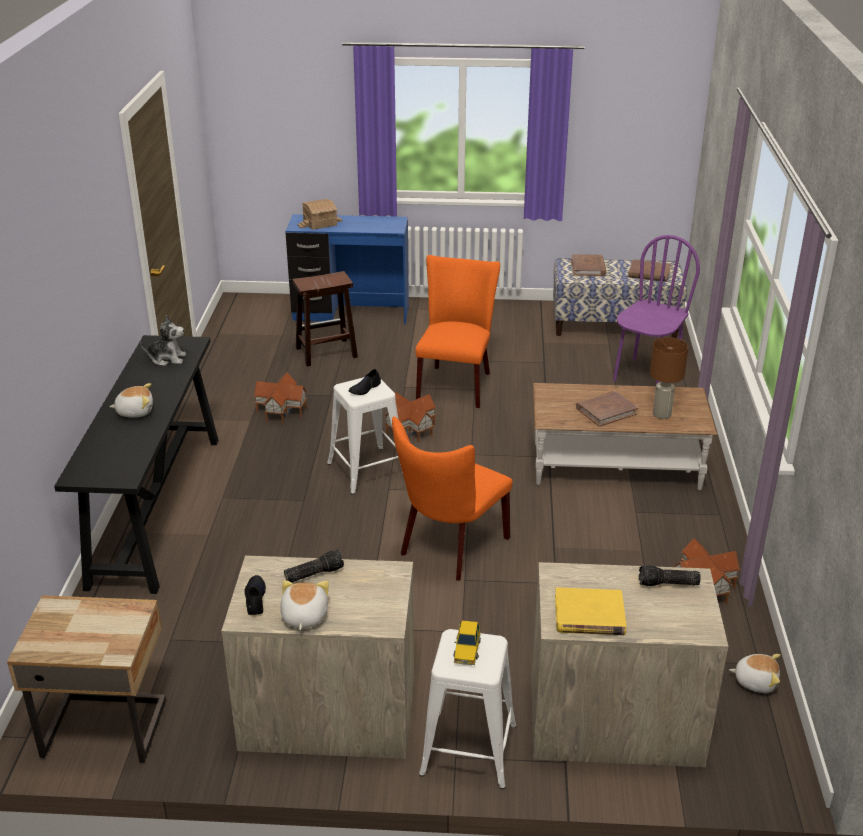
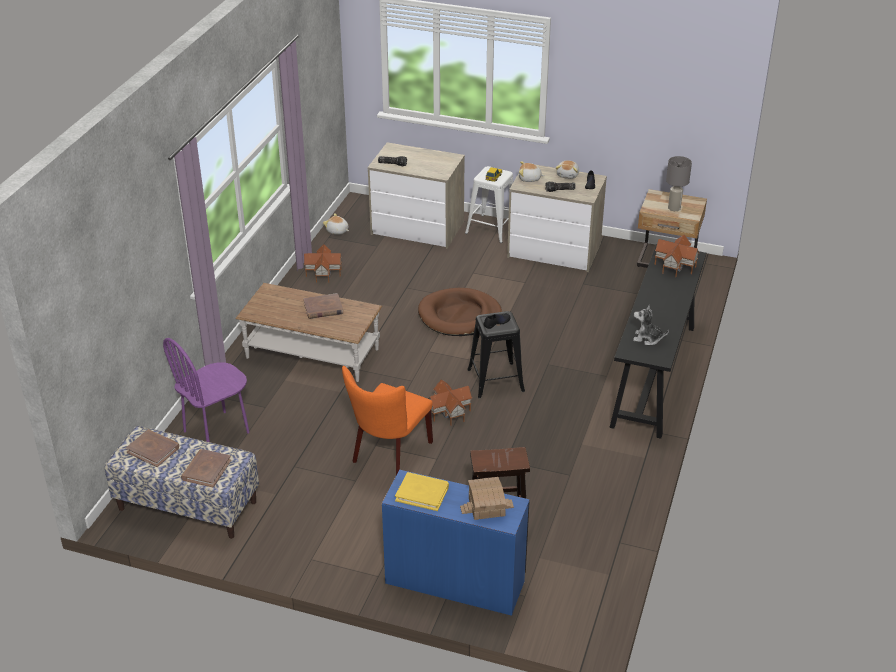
camera: 165 degrees left, 5 degrees up
(84, 620) = (674, 208): none -> grey table lamp
(135, 411) = (665, 295): plush toy -> plush toy (529, 179)
(280, 411) = (554, 450): toy house -> toy house (676, 265)
(367, 470) = (495, 380): white stool -> black stool
(450, 549) = (459, 316): orange chair -> brown dog bed
(589, 615) = (438, 158): yellow book -> yellow book (422, 493)
(662, 414) = (287, 299): brown table lamp -> none

